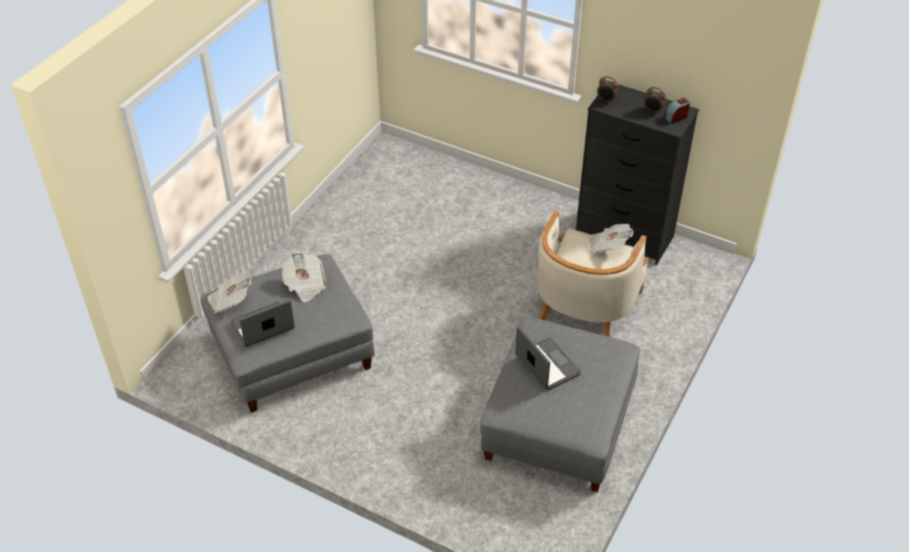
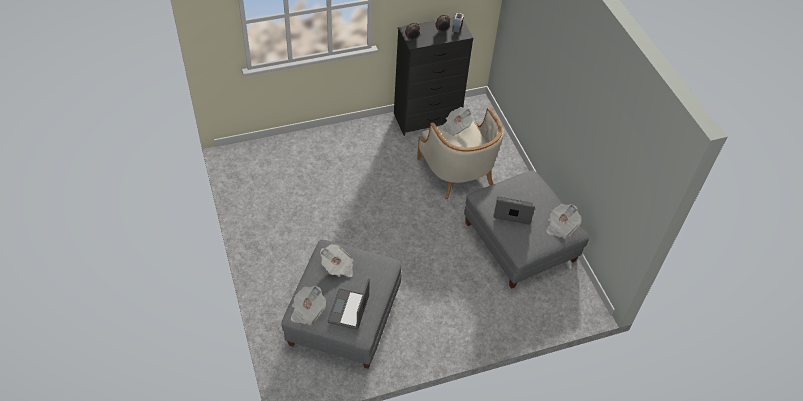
camera: 50 degrees left, 5 degrees up
(581, 419) = (560, 226): none -> newspaper

